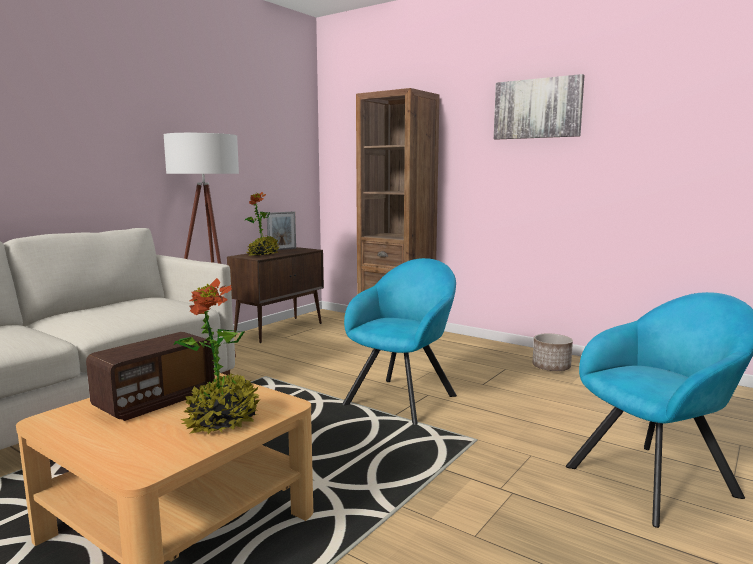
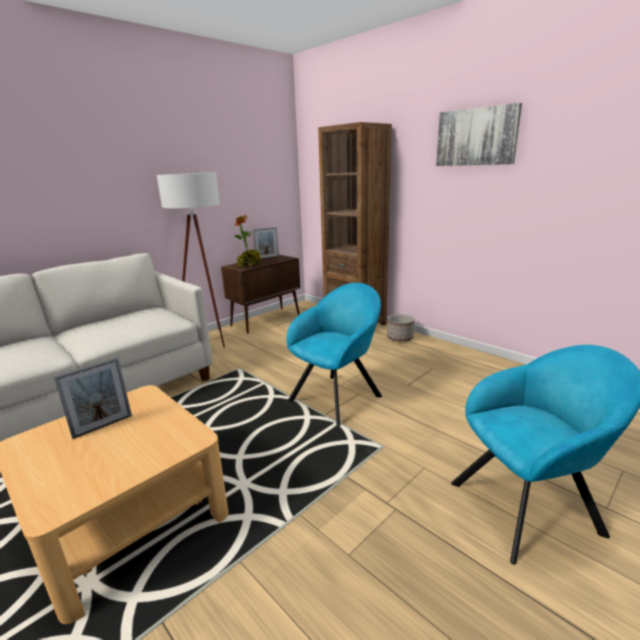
camera: 10 degrees right, 10 degrees up
(156, 401) = (103, 426): radio -> picture frame
(222, 421) = (139, 455): potted plant -> none
(551, 367) = (472, 369): planter -> planter (400, 338)

